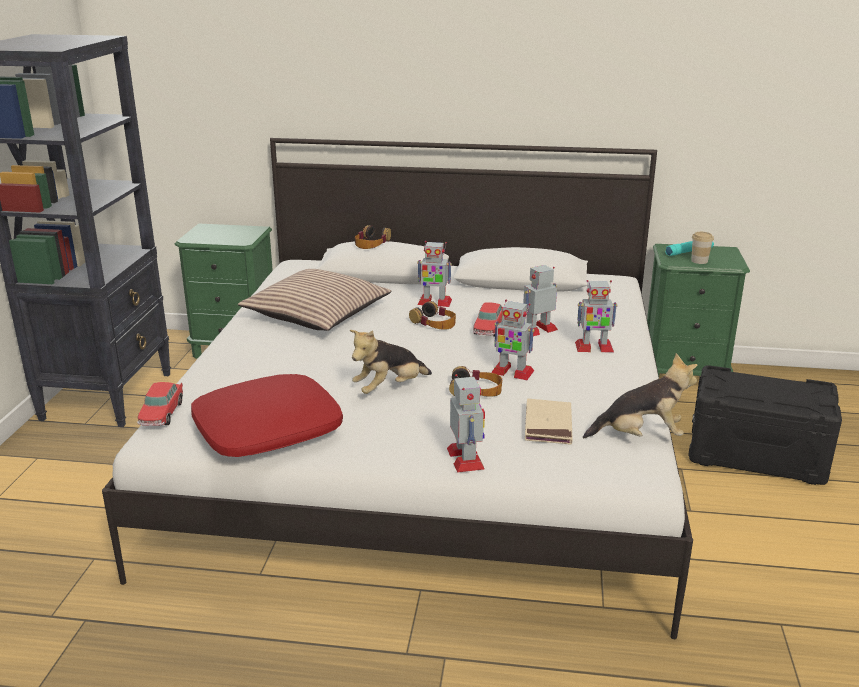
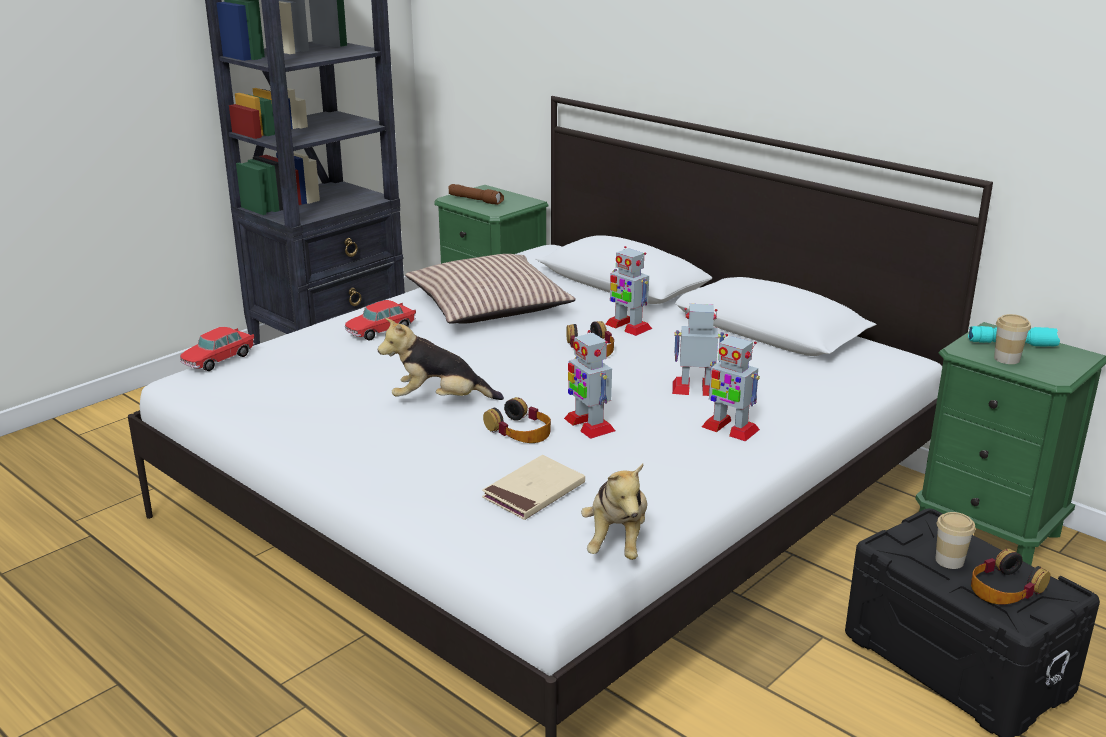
camera: 35 degrees right, 0 degrees up
(213, 236) = (476, 200): none -> brown flashlight
(268, 431) = (274, 403): red pillow -> none
(371, 243) = (616, 241): headphones -> headphones (1005, 588)
(466, 459) = (397, 493): toy robot -> none
(488, 328) = (642, 371): toy car -> toy car (380, 331)
(640, 436) = (617, 541): plush toy -> plush toy turned 60 degrees clockwise
(750, 390) = (949, 561): none -> cup

